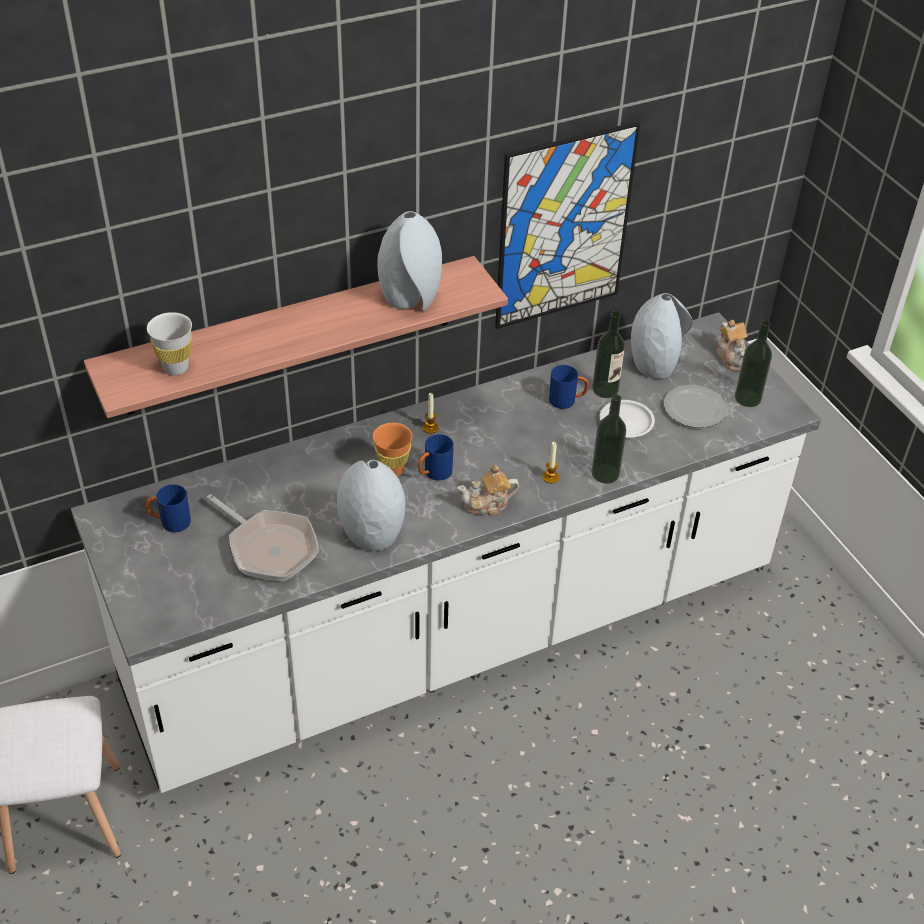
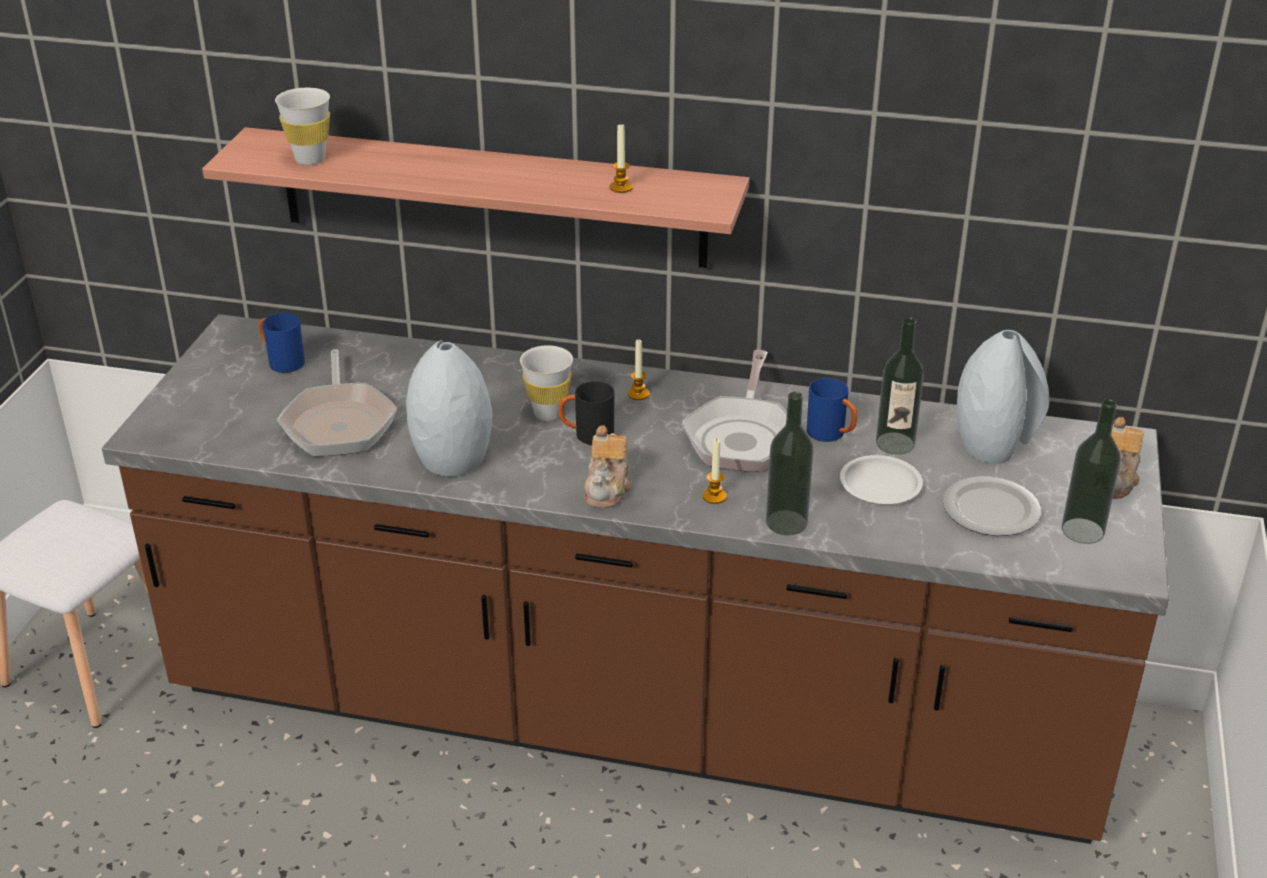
camera: 40 degrees right, 10 degrees down
(393, 470) = (548, 413): orange cup -> white cup
(411, 299) = (621, 187): grey vase -> candle
(434, 474) = (587, 435): blue mug -> black mug
(455, 632) = (633, 714): white counter -> brown counter
(487, 504) = (608, 488): teapot -> teapot turned 105 degrees counterclockwise
(521, 427) = (742, 436): none -> frying pan
(564, 227) = (891, 185): picture -> none

